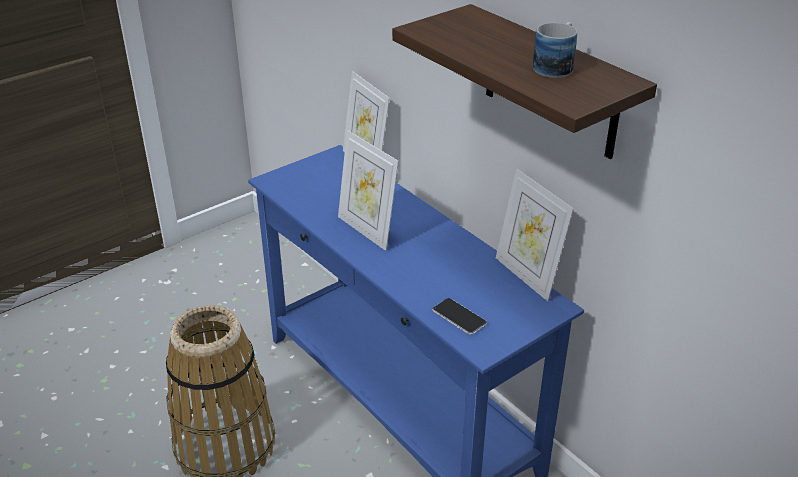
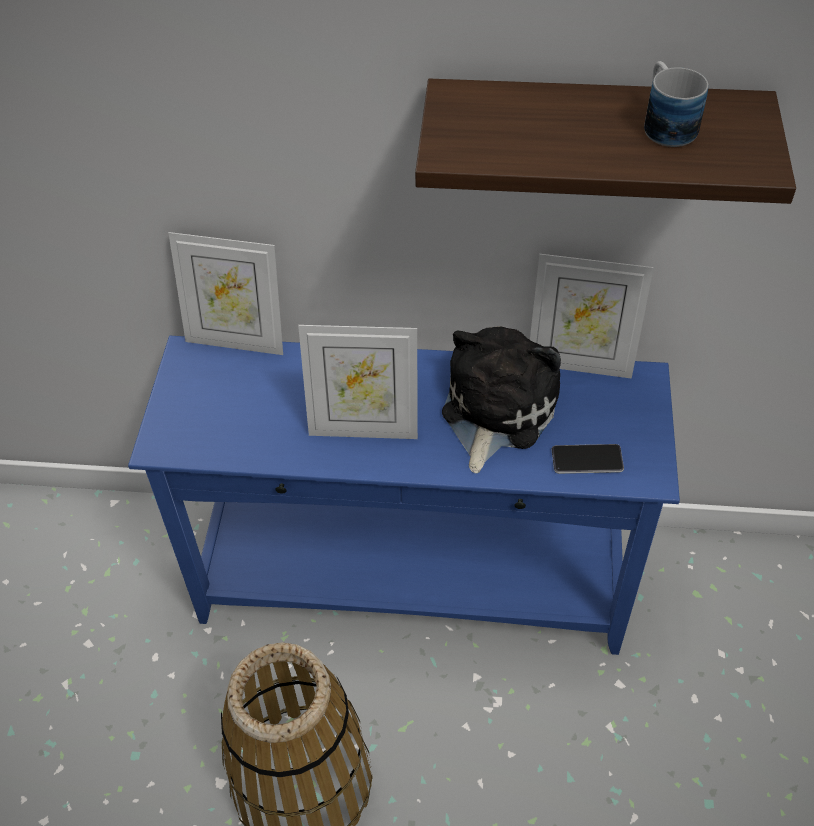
camera: 45 degrees left, 15 degrees up
(445, 265) = (495, 410): none -> plush toy

